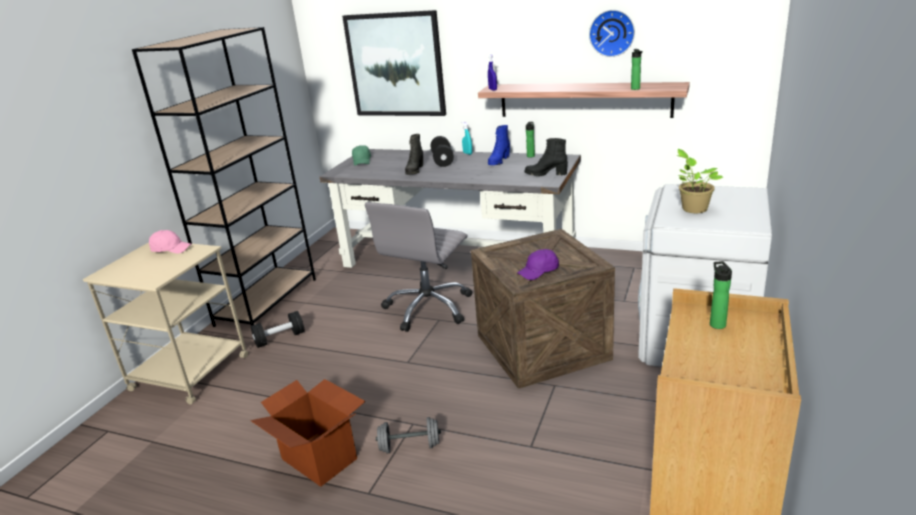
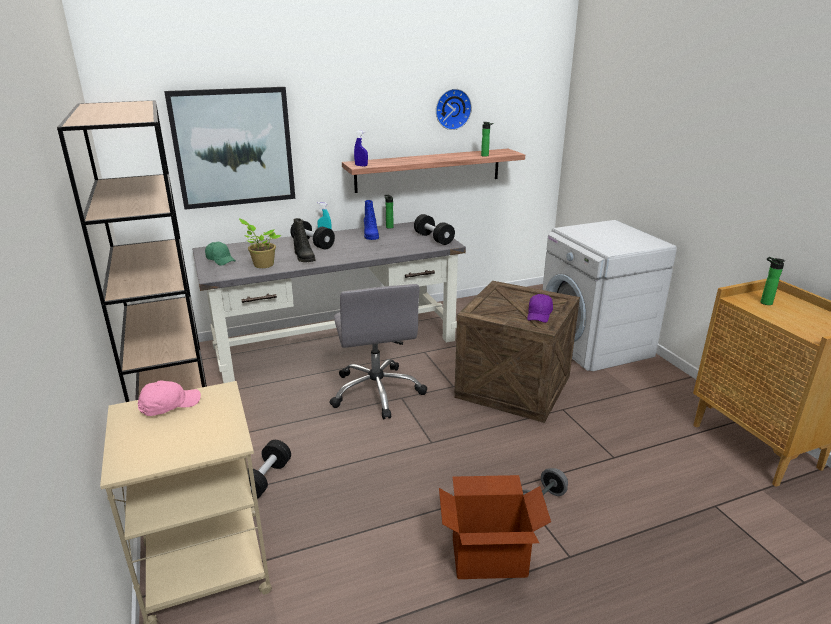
camera: 45 degrees left, 0 degrees up
(546, 174) = (433, 239): black boot -> black dumbbell
(693, 208) = (605, 240): potted plant -> potted plant (262, 265)

